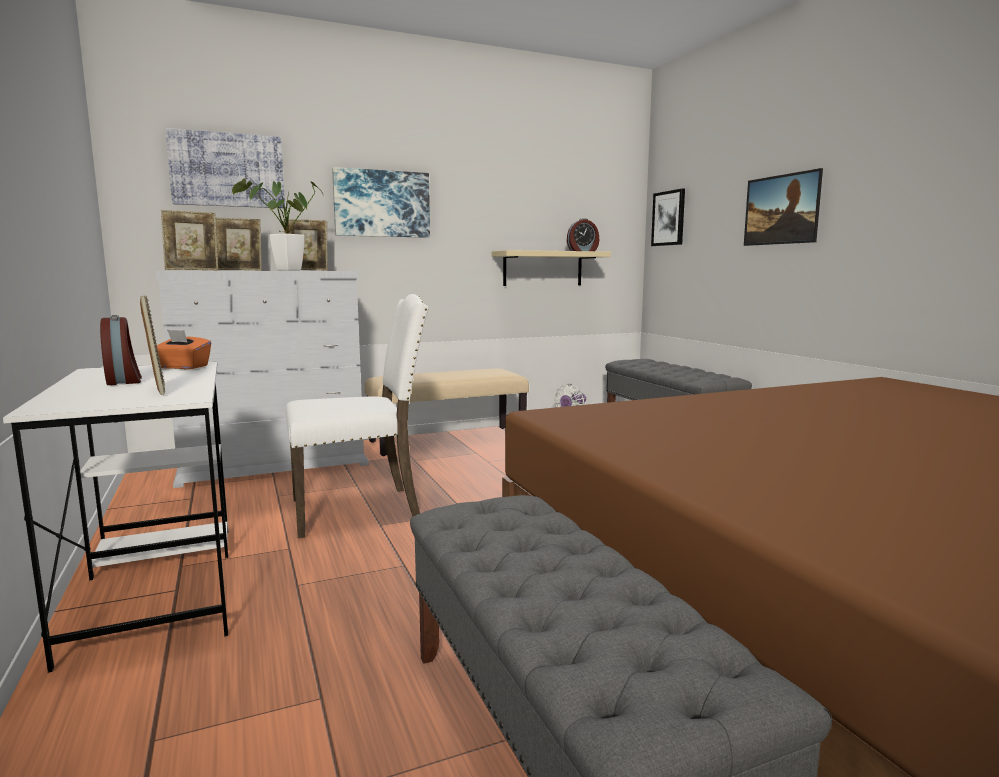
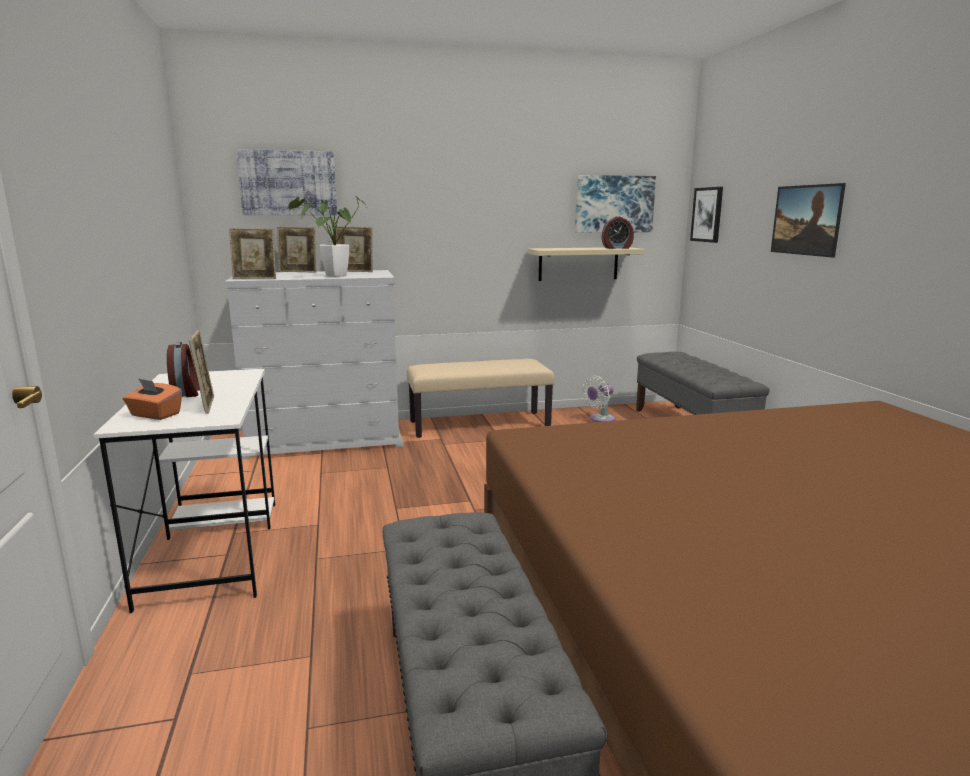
camera: 10 degrees right, 5 degrees up
(182, 367) = (235, 376): orange tissue box -> orange tissue box (155, 415)
(359, 509) = (382, 491): white chair -> none
(382, 204) = (424, 207): picture -> picture (614, 204)

